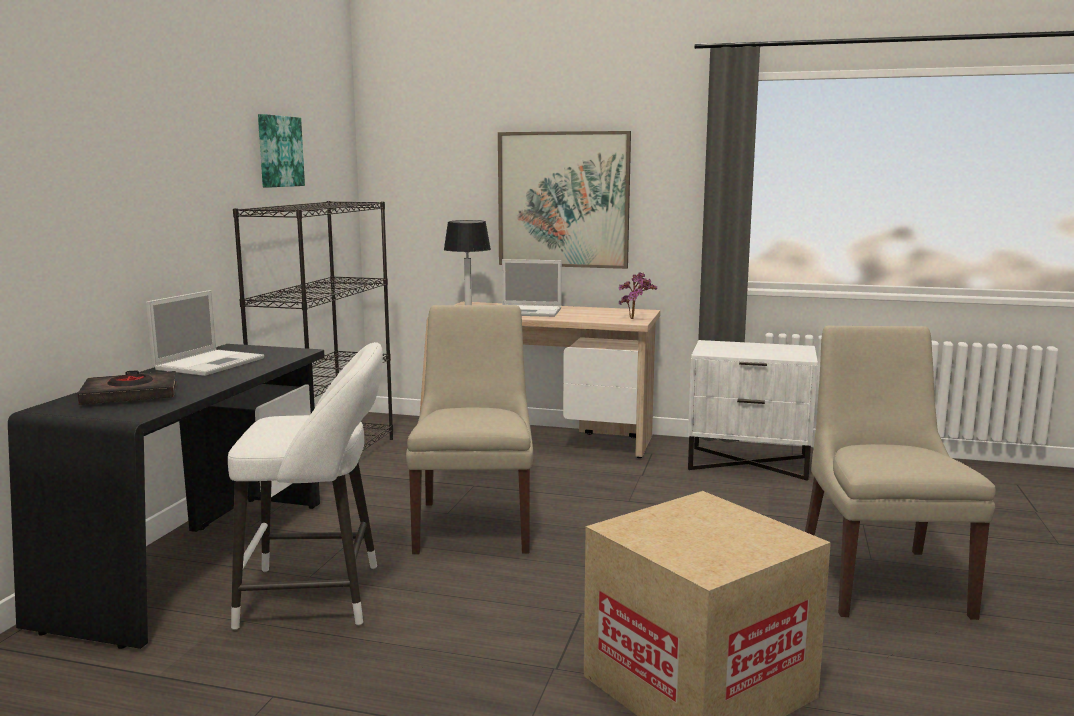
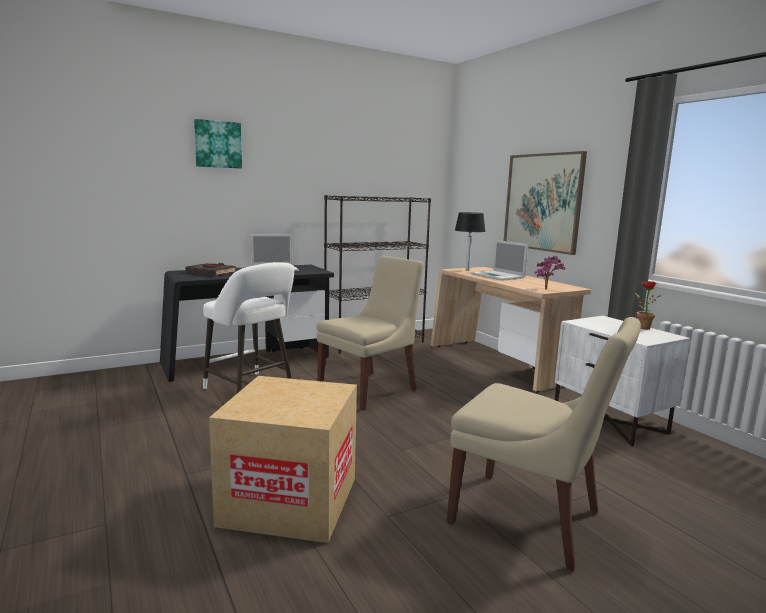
camera: 45 degrees right, 0 degrees up
(279, 151) = (372, 167): picture -> picture (218, 144)
(760, 344) = (641, 327): none -> potted plant
(880, 579) = (530, 519): beige chair -> beige chair turned 75 degrees clockwise

